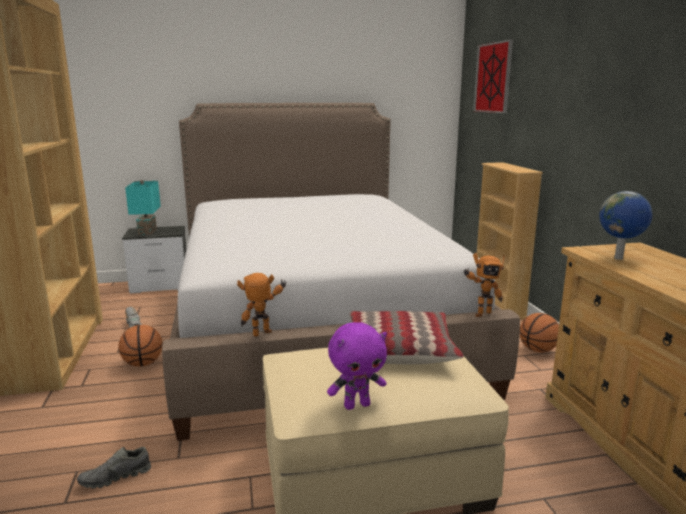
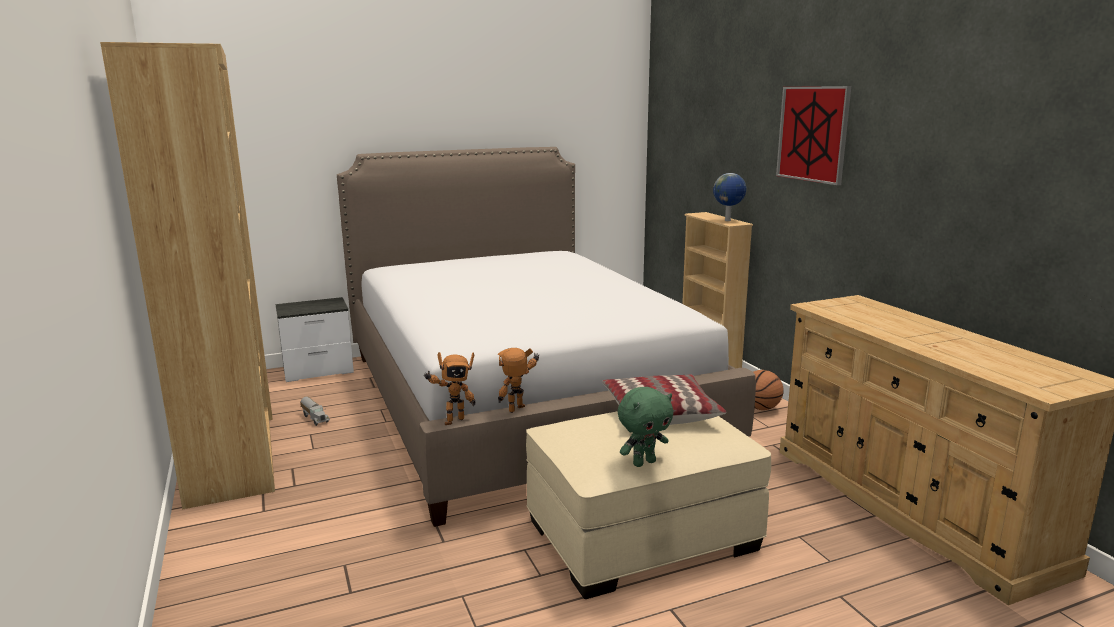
camera: 10 degrees left, 0 degrees up
(115, 477) = (389, 565): grey shoe -> none
(143, 364) = (351, 457): basketball -> none
(148, 231) = (304, 307): turquoise table lamp -> none
(357, 405) = (643, 462): purple plush toy -> green plush toy
(481, 313) = (718, 373): toy robot -> toy robot (452, 420)
(493, 78) = (689, 120): picture -> picture (812, 134)
(619, 258) = (845, 312): globe -> globe (728, 220)

